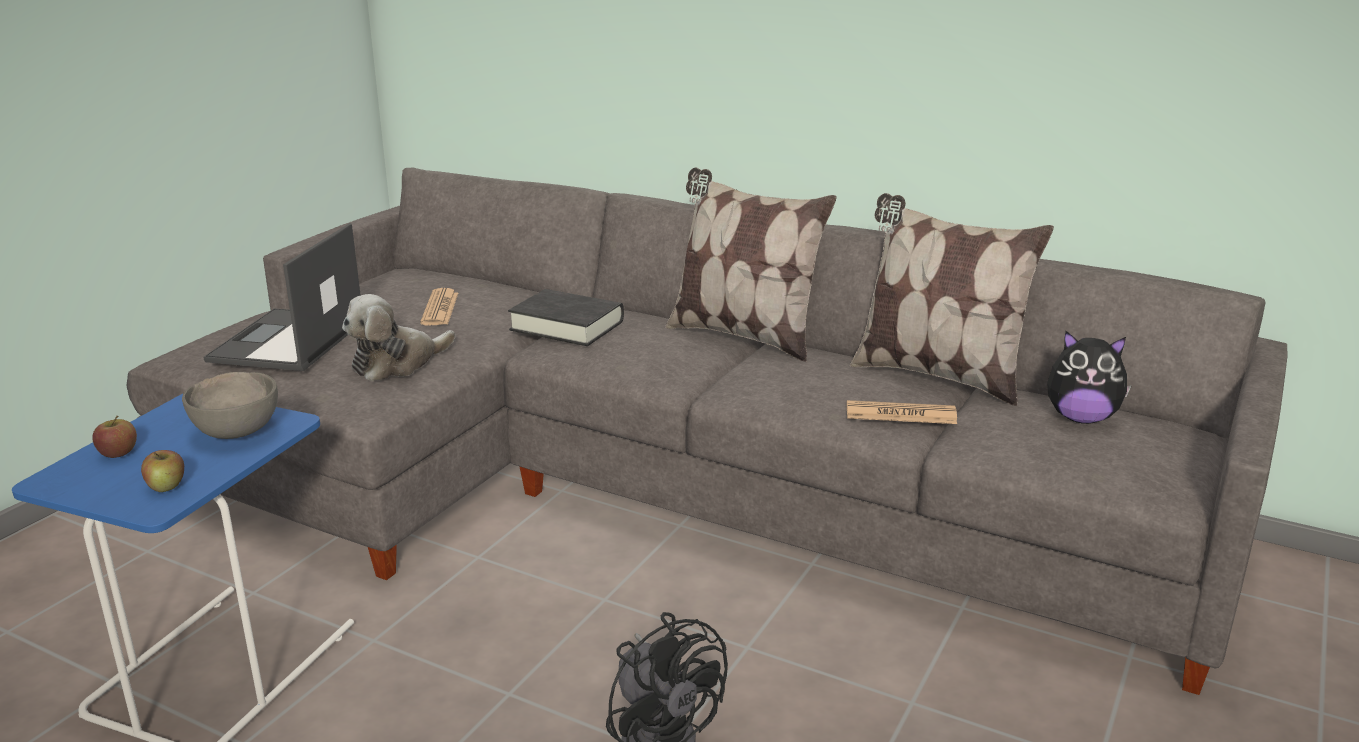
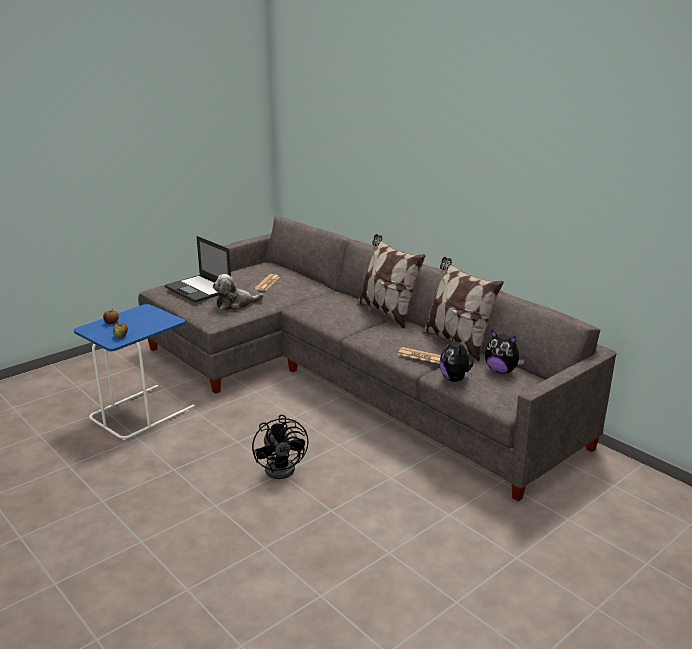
camera: 20 degrees right, 0 degrees up
(238, 432) = (154, 321): grey bowl -> none
(288, 341) = (199, 289): laptop -> laptop turned 75 degrees counterclockwise
(567, 326) = (314, 298): black book -> none
(1011, 452) = (455, 379): none -> plush toy

